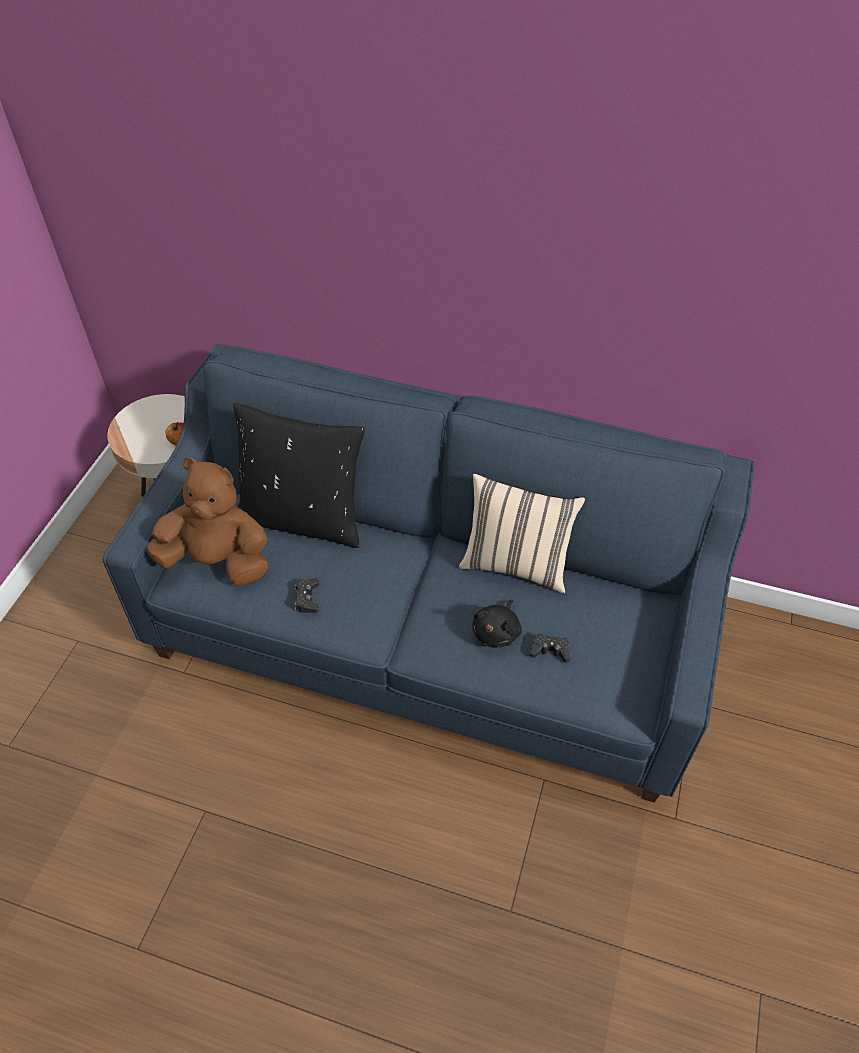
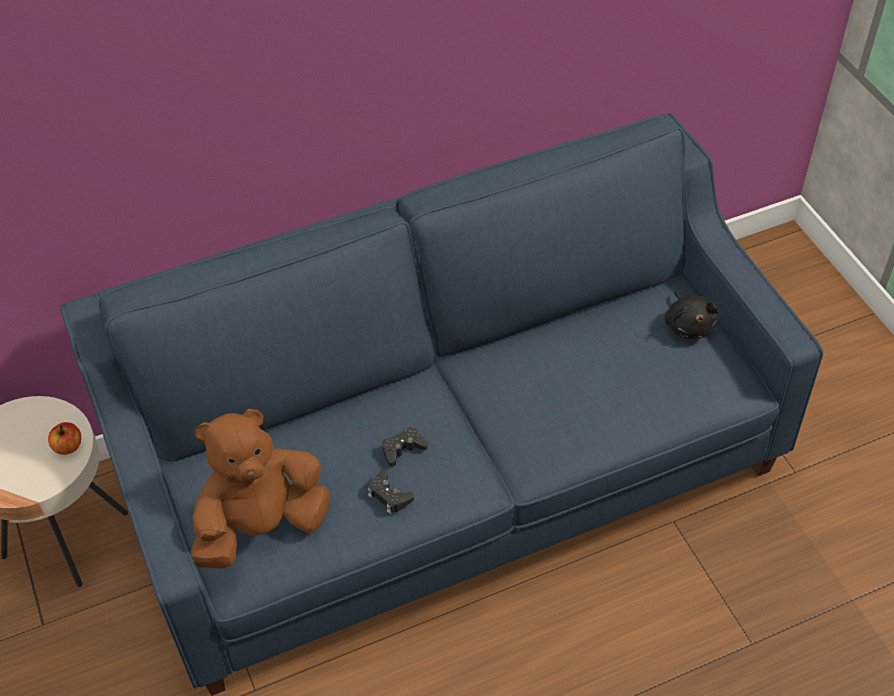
camera: 40 degrees left, 0 degrees up
(303, 518) = (299, 429): black pillow -> none
(497, 632) = (583, 402): black plush toy -> black plush toy (689, 325)
(516, 564) = (537, 335): beige pillow -> none
(550, 650) = (640, 385): black game controller -> black game controller (403, 449)

